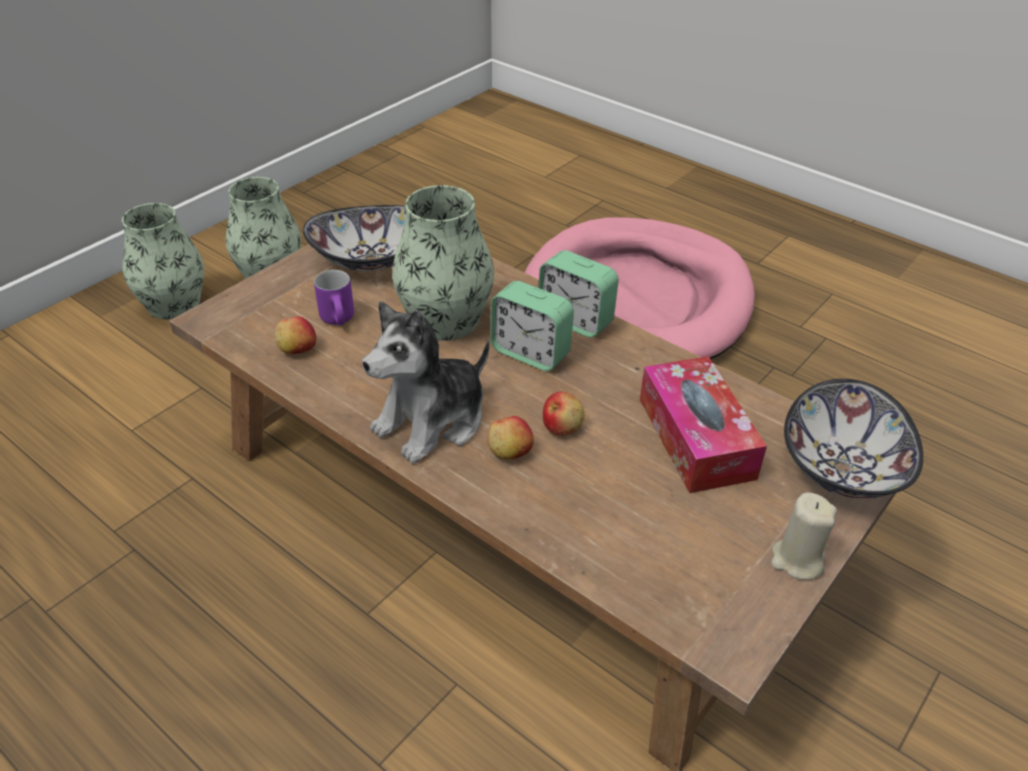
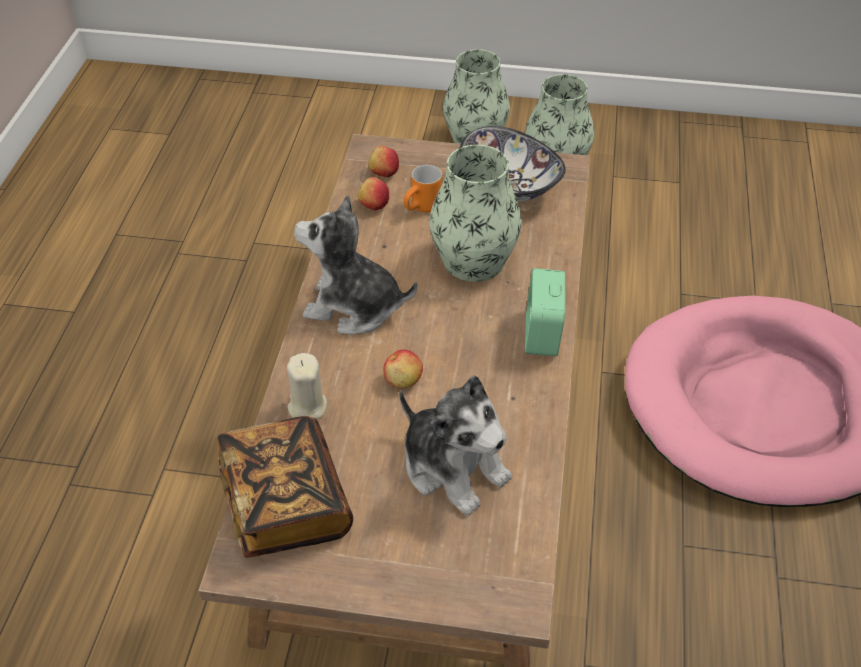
camera: 60 degrees right, 5 degrees up
(341, 320) = (423, 209): purple mug -> orange mug
(510, 451) = (353, 362): apple -> apple (384, 172)
(530, 352) = (476, 325): alarm clock -> none
(669, 579) = (285, 504): none -> book
(696, 438) = (453, 467): tissue box -> plush toy
(797, 560) = (356, 580): beige candle -> beige candle (307, 406)
(840, 468) = (490, 581): bowl -> none

